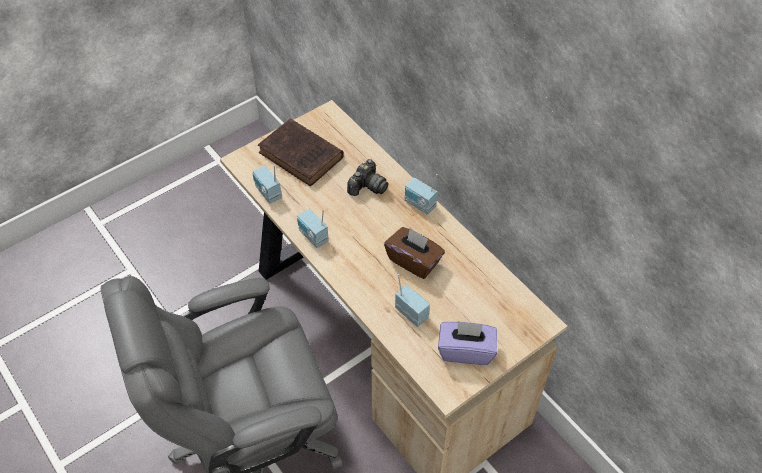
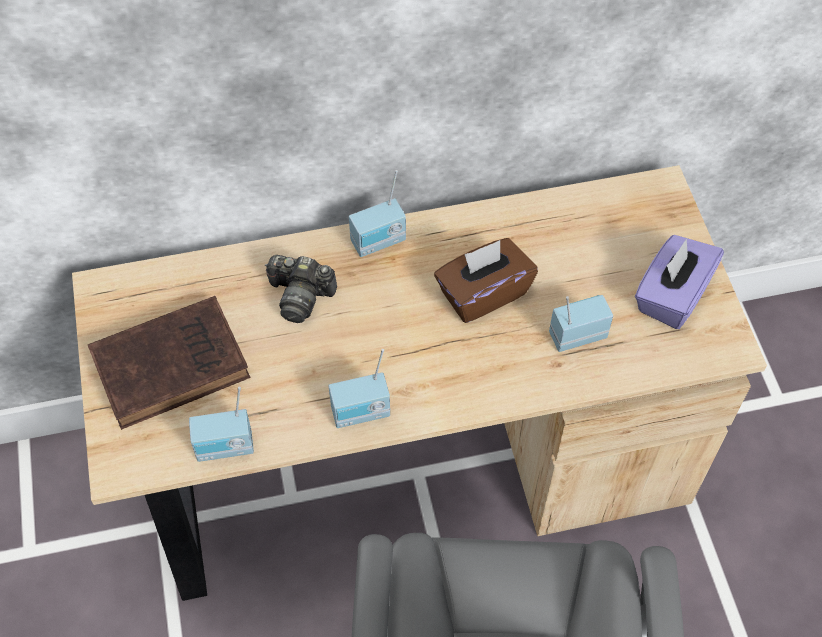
camera: 65 degrees left, 5 degrees up
(367, 186) = (300, 296): camera -> camera turned 135 degrees clockwise

